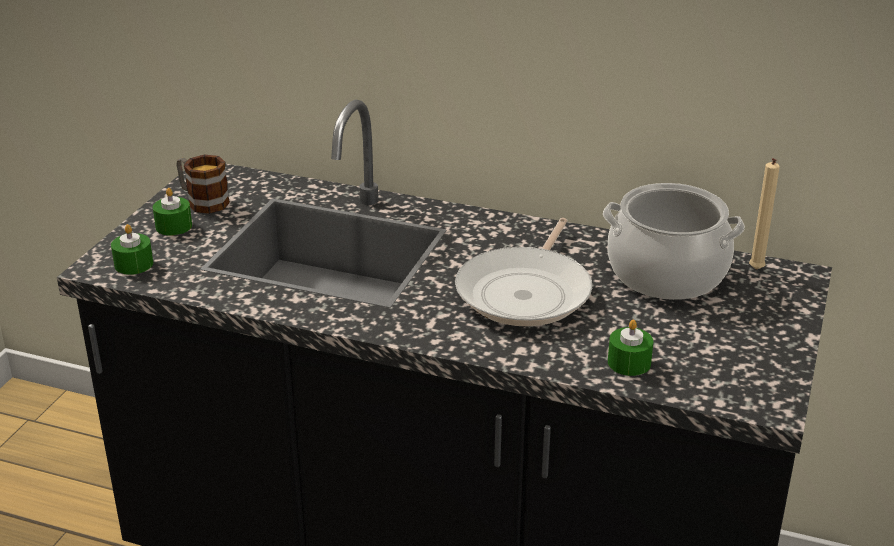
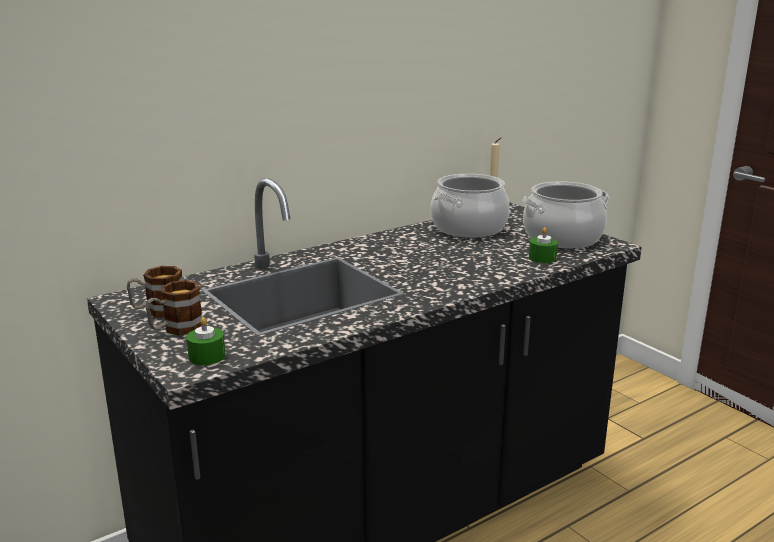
camera: 55 degrees left, 10 degrees down
(174, 226) = (176, 329): green candle -> mug
(527, 292) = (440, 258): frying pan -> none
(735, 355) = (562, 238): none -> cooking pot

